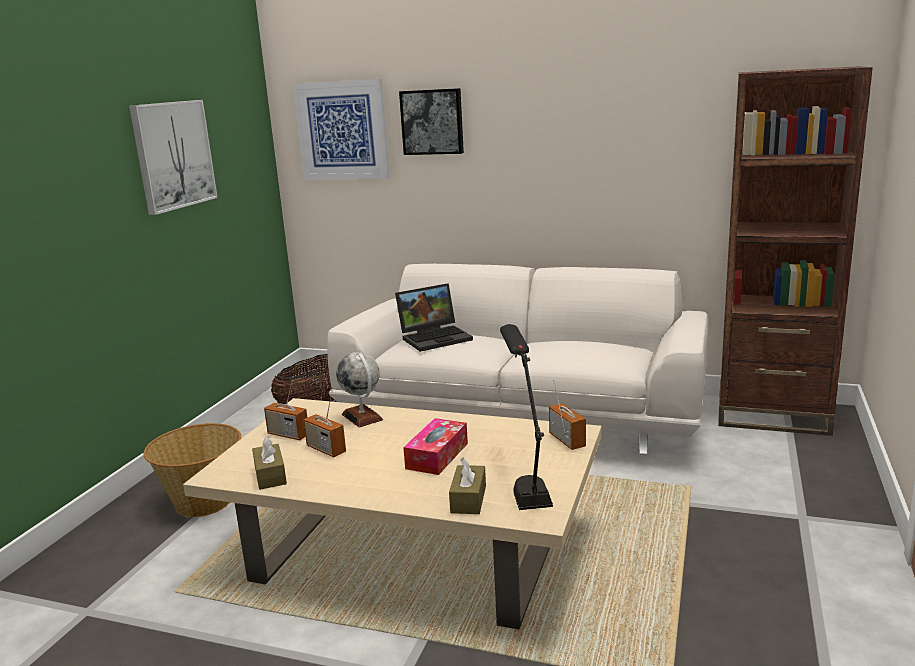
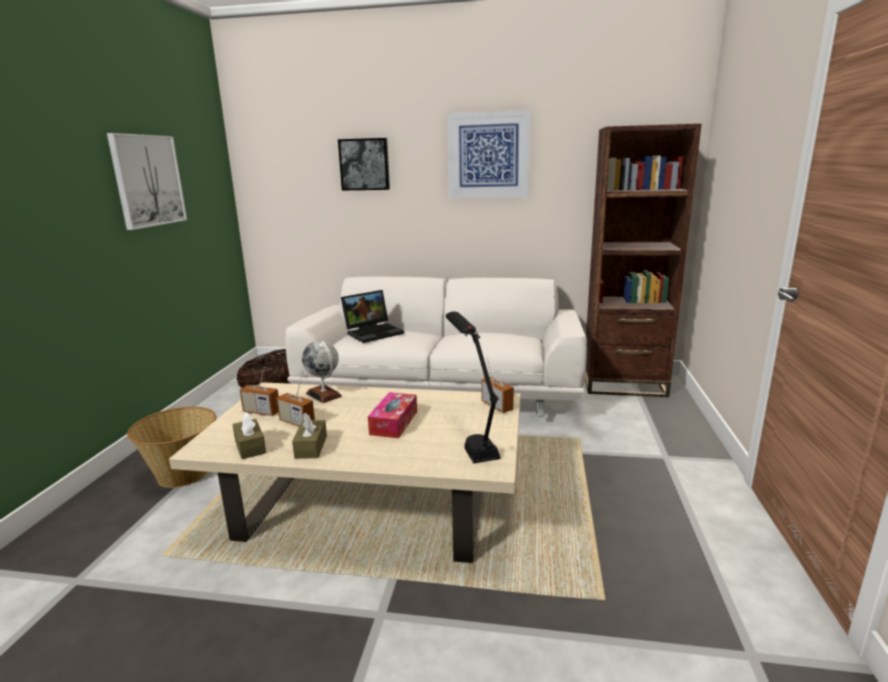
camera: 10 degrees left, 0 degrees up
(342, 130) = (290, 170): picture -> picture (488, 155)
(468, 499) = (428, 457): brown tissue box -> brown tissue box (311, 447)

